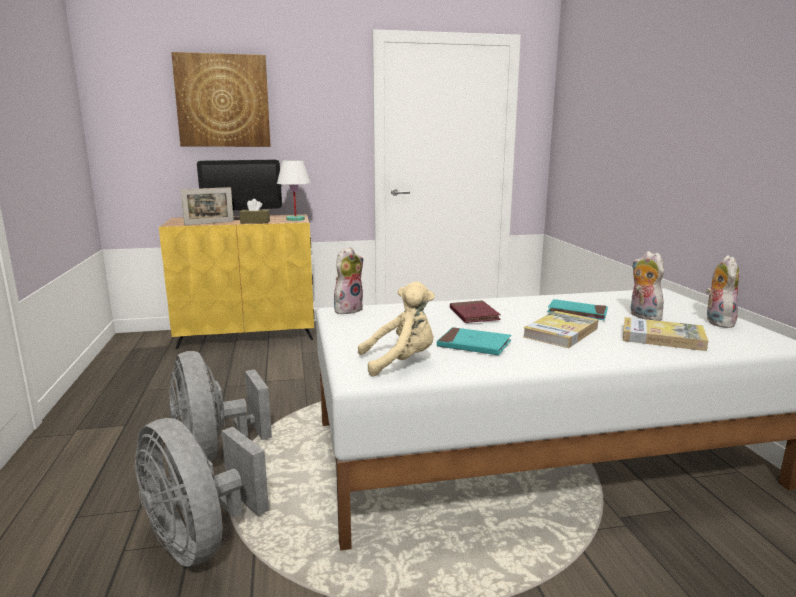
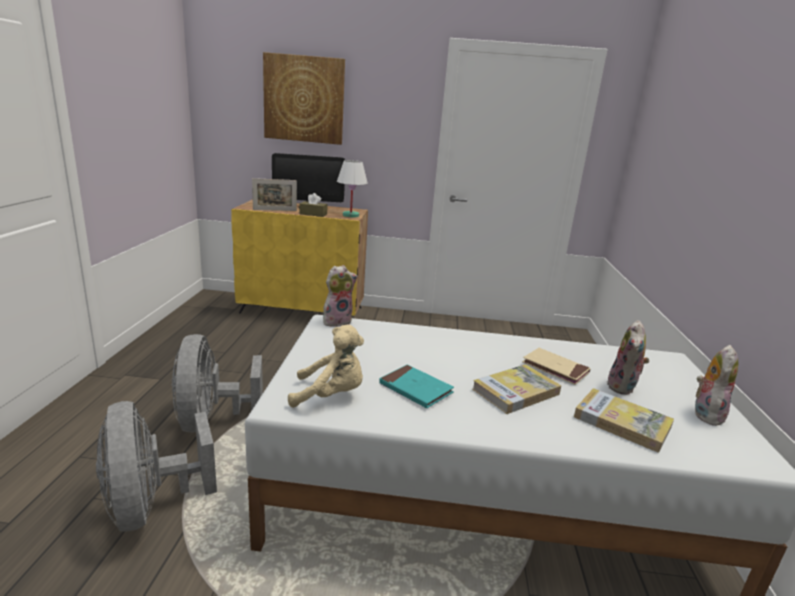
camera: 15 degrees right, 5 degrees up
(474, 315) = (447, 350): red book -> none
(577, 312) = (555, 368): turquoise book -> beige book
(642, 316) = (623, 387): plush toy -> plush toy turned 150 degrees counterclockwise

